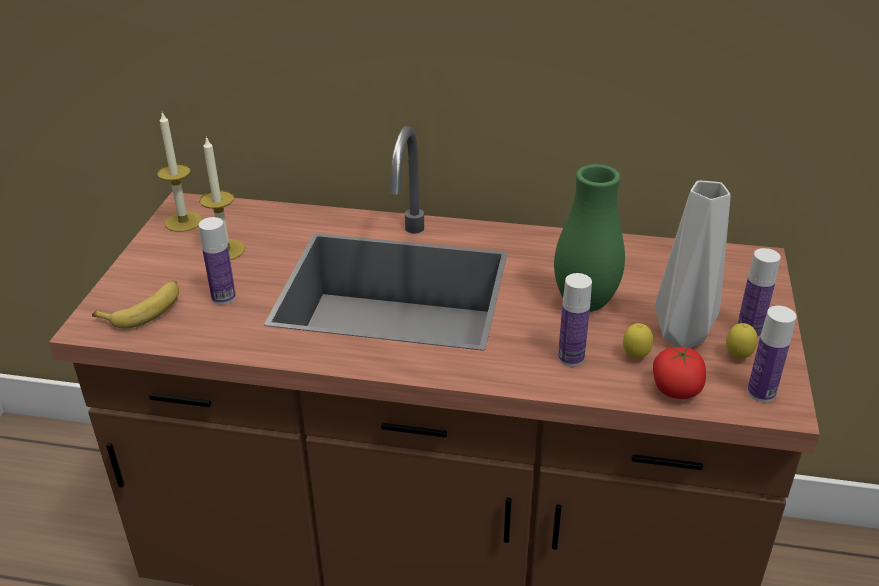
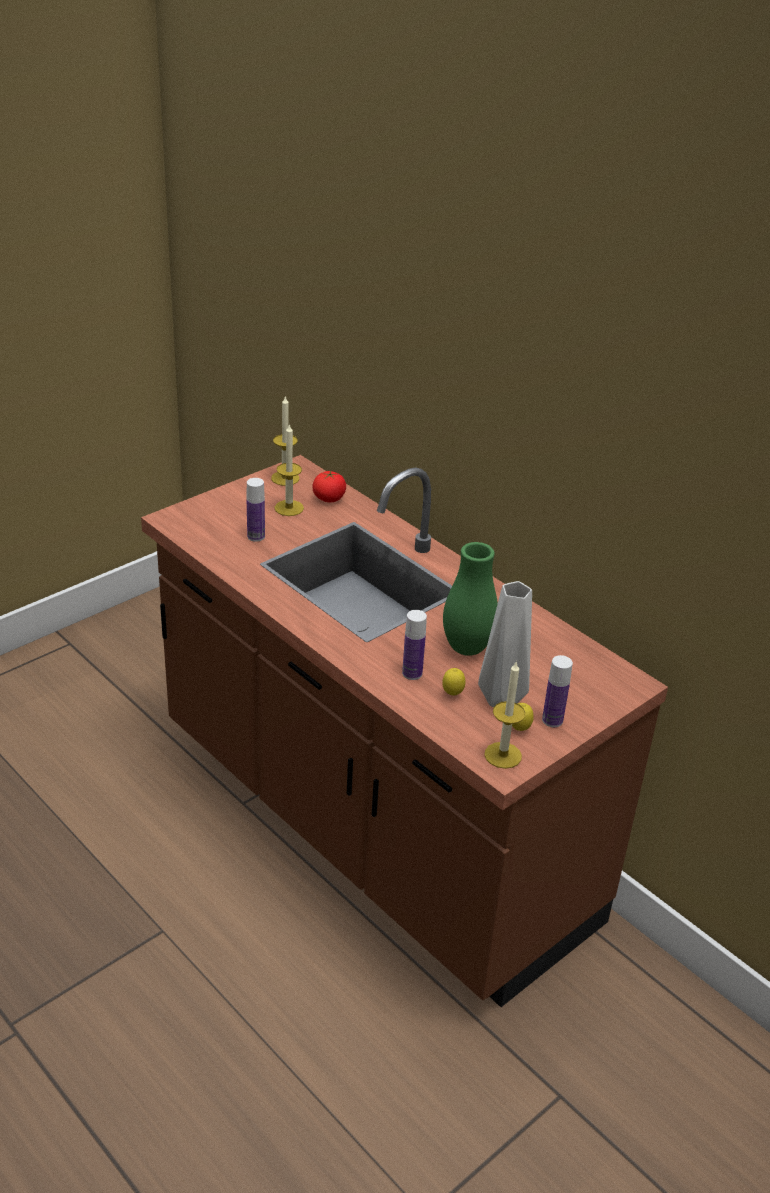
camera: 35 degrees right, 0 degrees up
(144, 310) = (206, 523): banana -> none
(676, 390) = (450, 724): tomato -> tomato (329, 498)
(761, 392) = (503, 755): bottle -> candle

